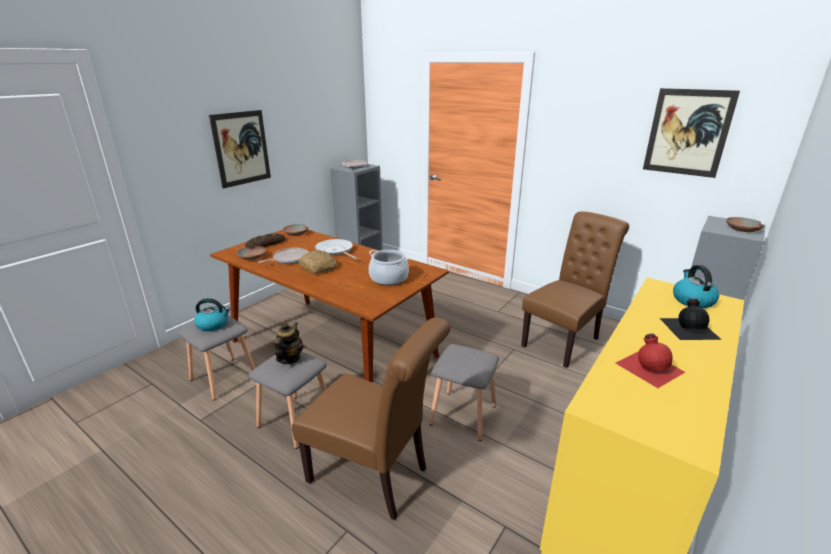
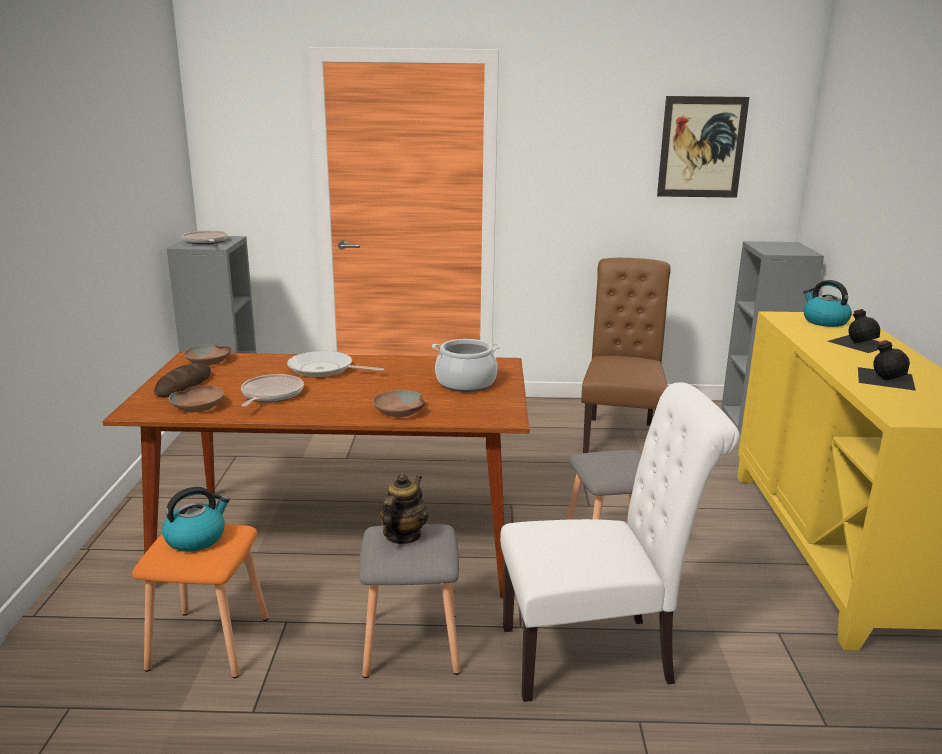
camera: 35 degrees left, 5 degrees down
(223, 378) = (207, 643): grey stool -> orange stool
(241, 148) = (67, 217): picture -> none
(289, 359) = (403, 536): teapot -> teapot turned 45 degrees clockwise
(318, 267) = (340, 394): bread -> none
(374, 476) = (597, 655): brown chair -> white chair
(649, 366) = (884, 378): red bottle -> black bottle
(742, 229) = (791, 248): brown bowl -> brown bowl (399, 411)

